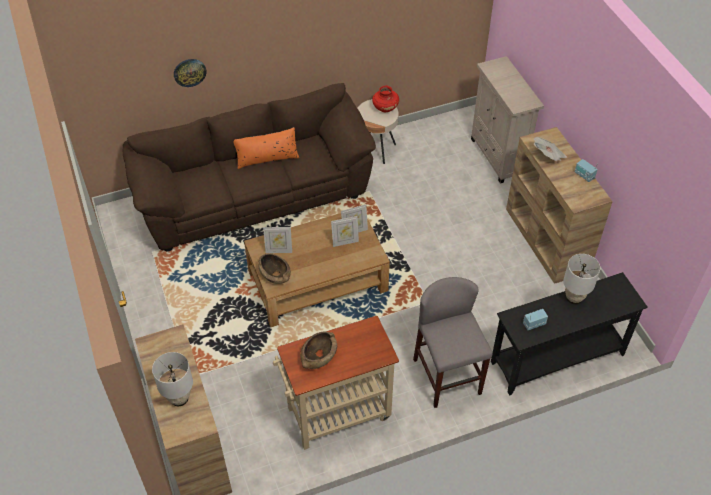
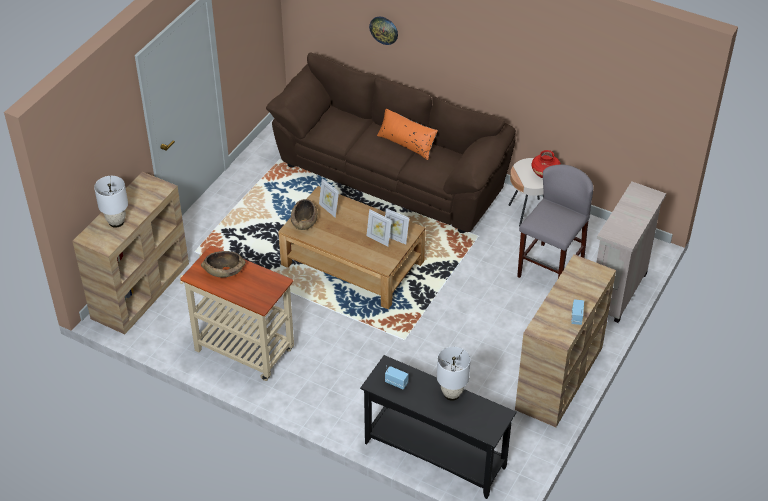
camera: 50 degrees right, 5 degrees down
(447, 377) = (342, 394): grey stool -> grey stool (550, 269)
(548, 156) = (572, 283): newspaper -> none

